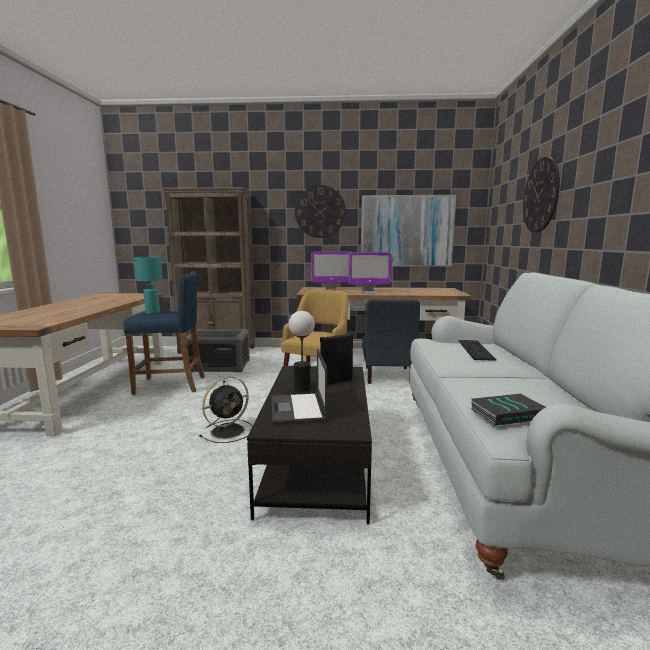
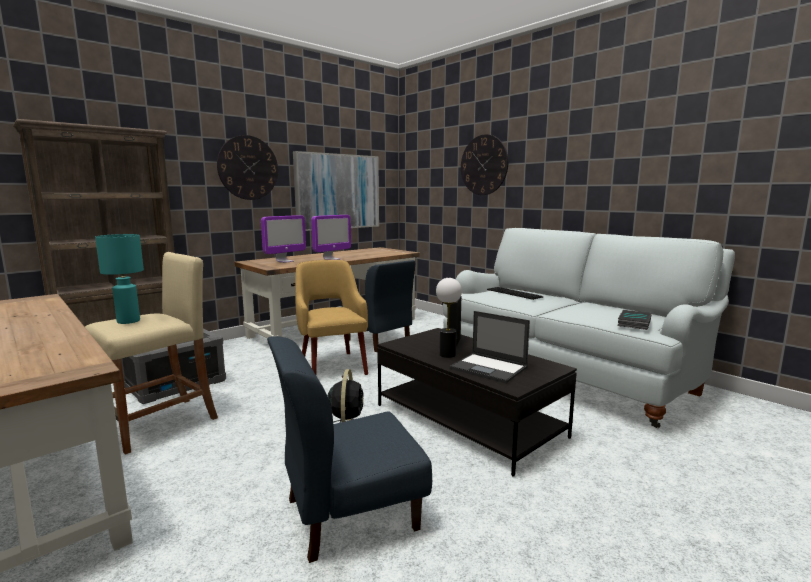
camera: 45 degrees left, 0 degrees up
(130, 476) = (350, 513): none -> blue chair
(170, 385) = (159, 424): blue stool -> beige stool

